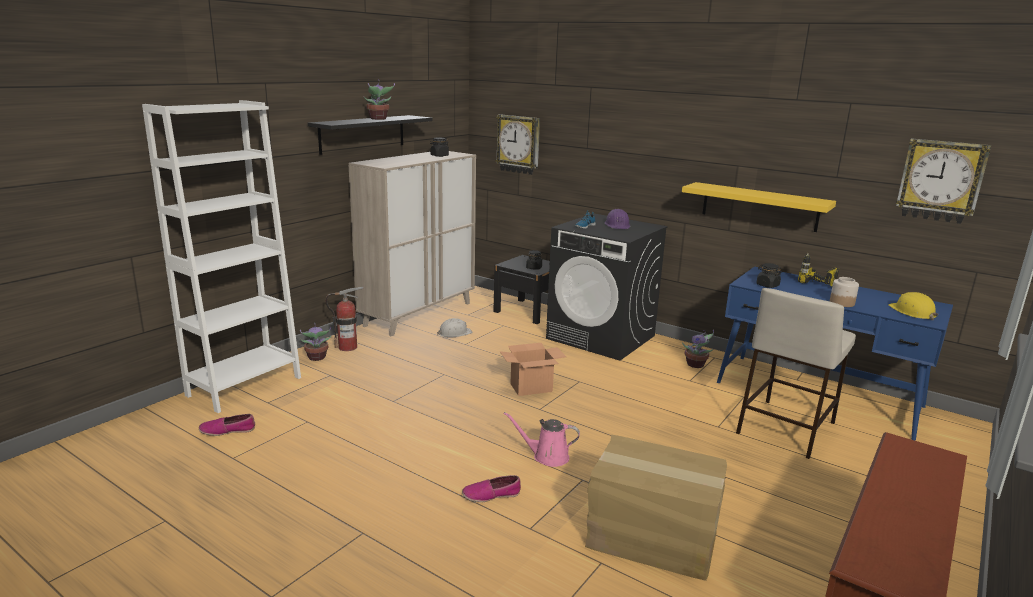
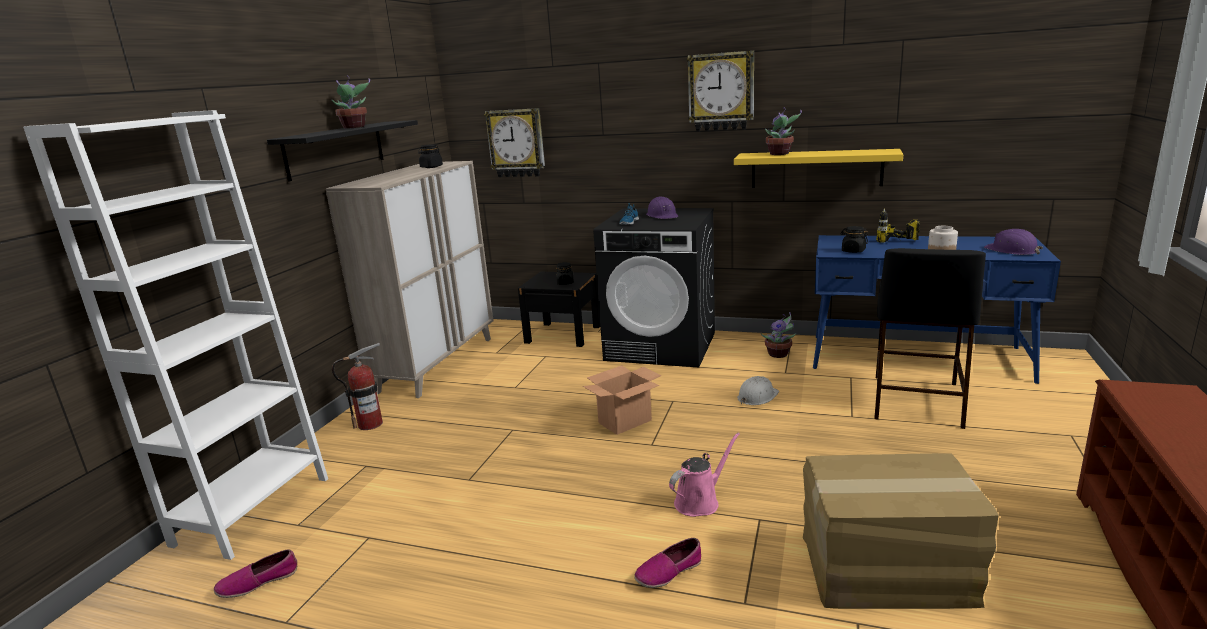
camera: 15 degrees left, 0 degrees up
(317, 358) = (336, 447): potted plant -> potted plant (780, 154)
(454, 333) = (494, 377): white hard hat -> white hard hat (757, 396)
(547, 456) = (700, 501): pink watering can -> pink watering can turned 150 degrees clockwise
(786, 427) = (916, 400): beige stool -> black stool
(912, 312) = (1012, 250): yellow hard hat -> purple hard hat
(940, 181) = (1008, 109): wall clock -> wall clock (721, 92)

